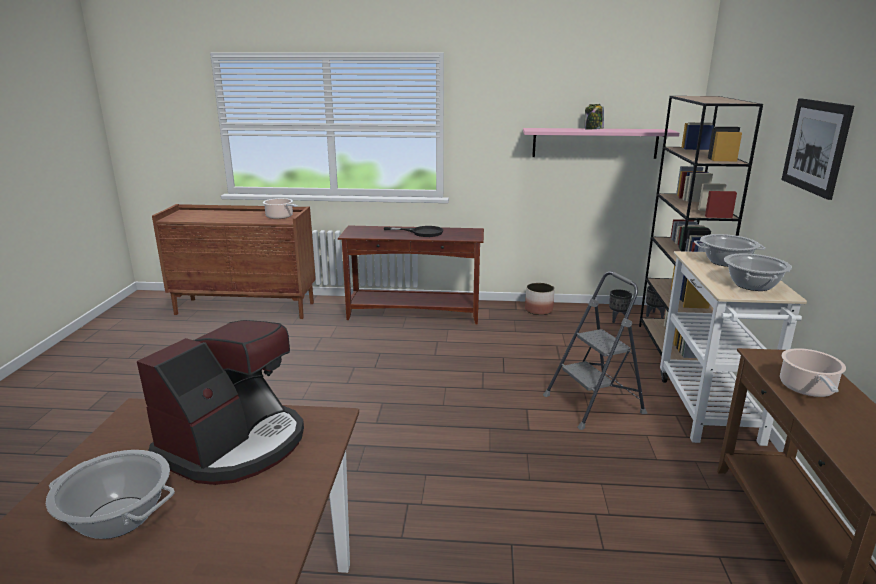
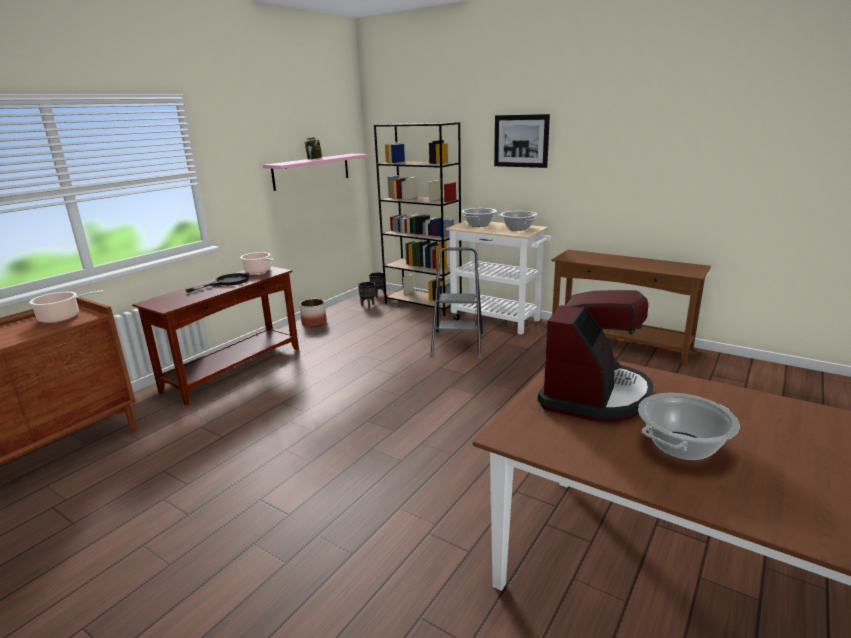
camera: 60 degrees left, 0 degrees up
(235, 445) = (594, 394): coffee machine -> coffee machine turned 60 degrees clockwise
(807, 389) = (603, 260): cooking pot -> cooking pot (258, 271)

